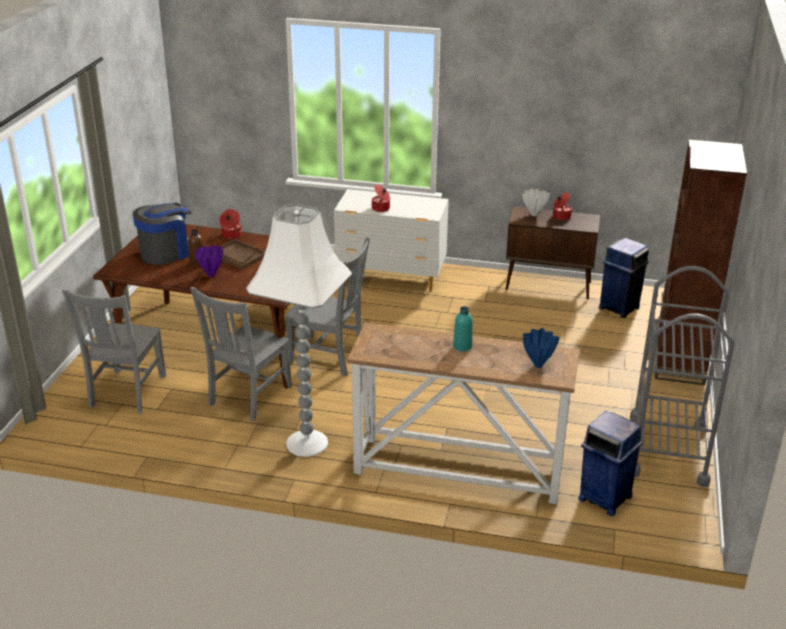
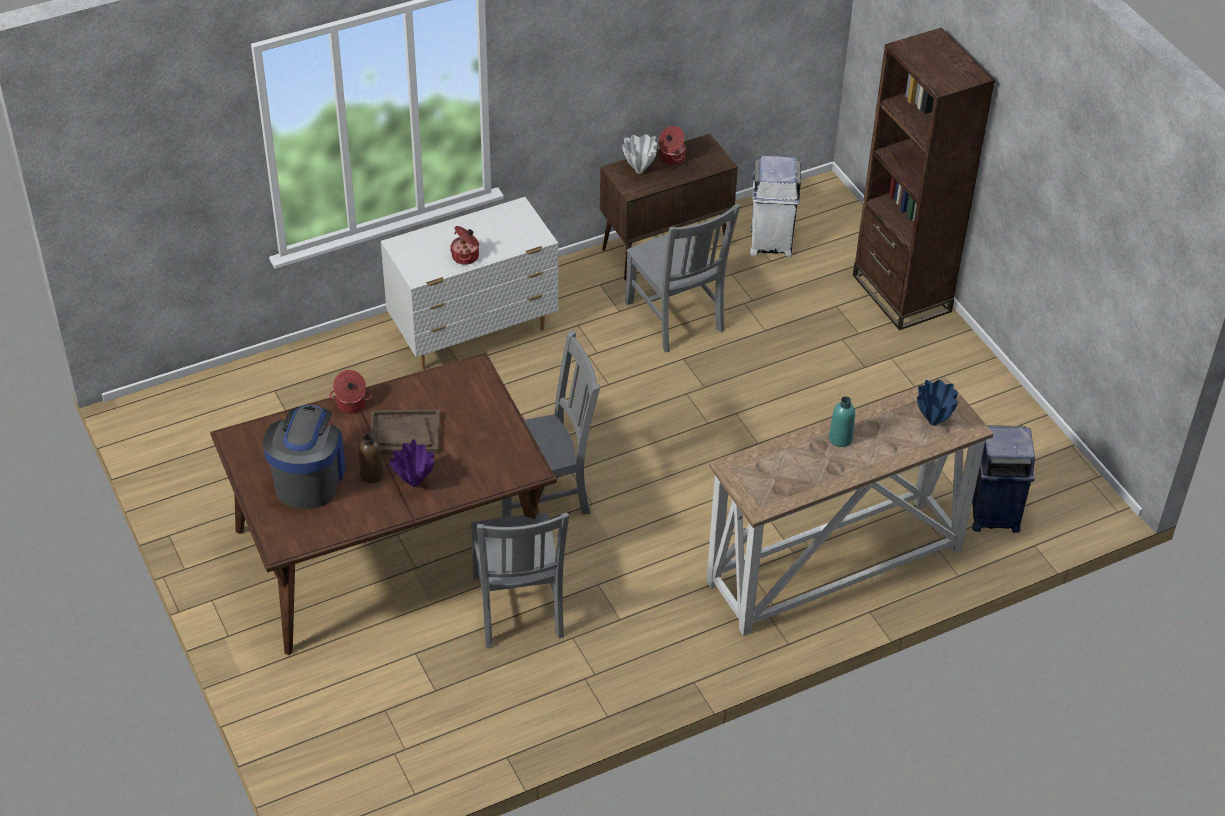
camera: 40 degrees left, 15 degrees up
(126, 392) = (369, 691): grey chair -> grey chair (676, 318)
(306, 443) = (653, 630): white floor lamp -> none
(619, 307) = (771, 242): blue trash can -> white trash can
(668, 450) = (993, 420): grey cart -> none

